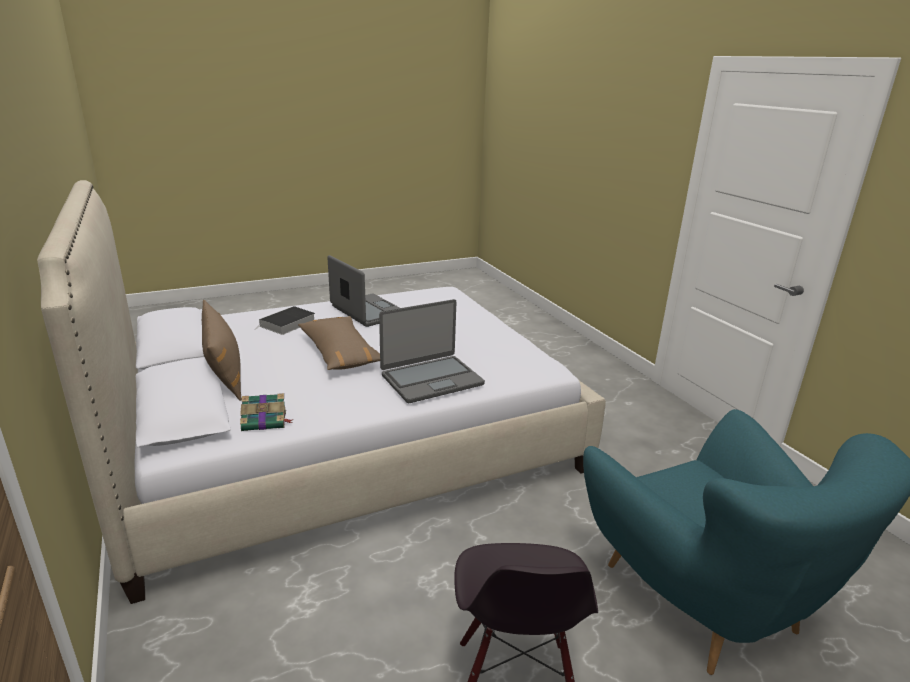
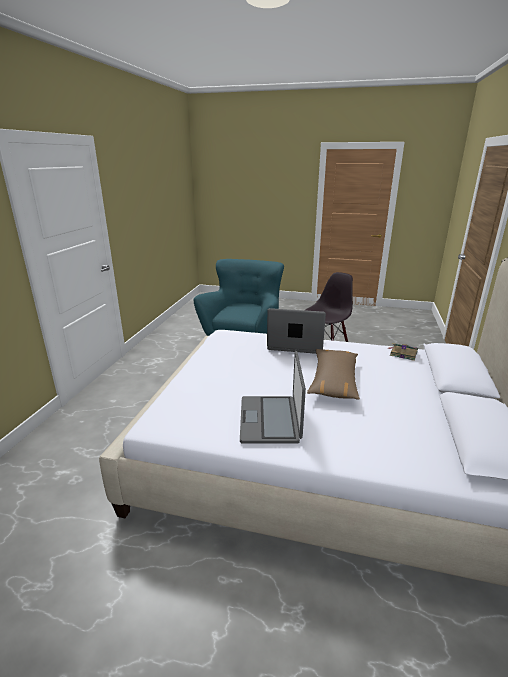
camera: 140 degrees left, 0 degrees up
(224, 373) = (428, 392): brown pillow -> none
(287, 324) = (362, 431): book -> none

